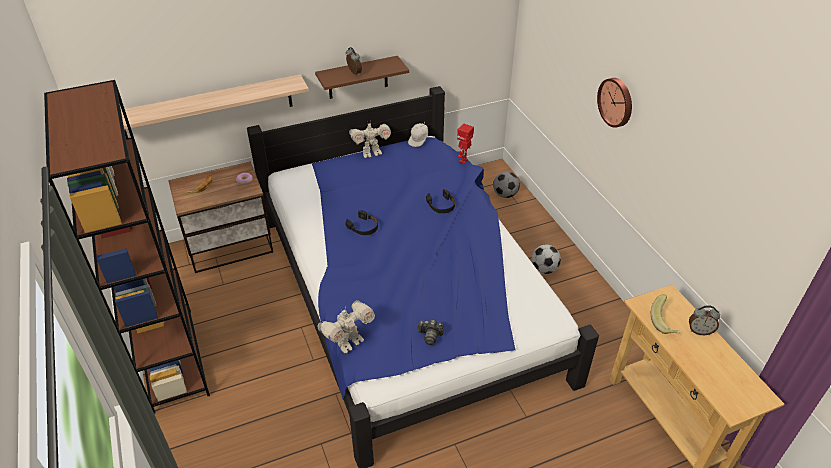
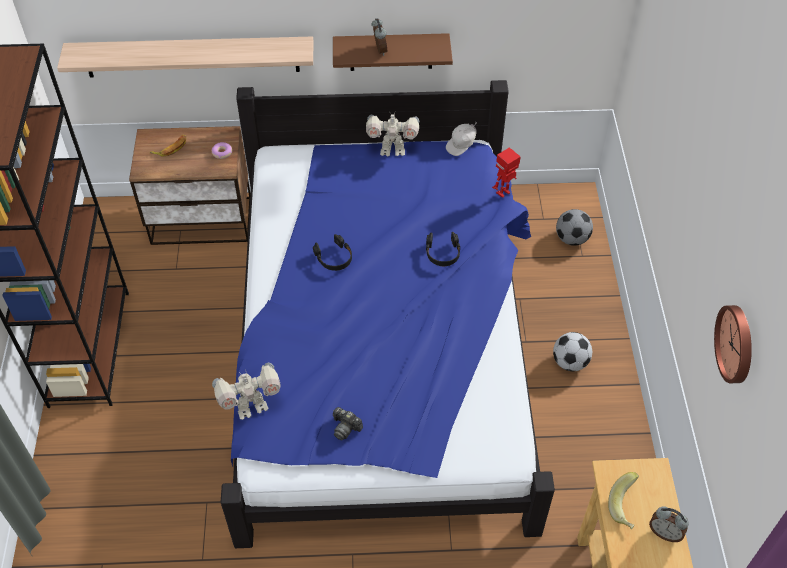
camera: 20 degrees right, 10 degrees up
(616, 102) = (687, 191): wall clock -> wall clock (737, 344)

